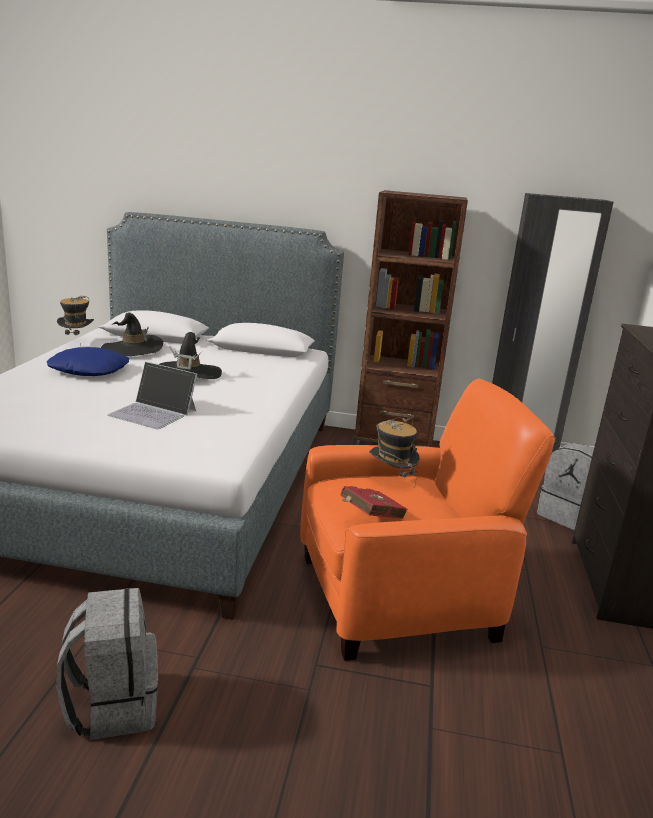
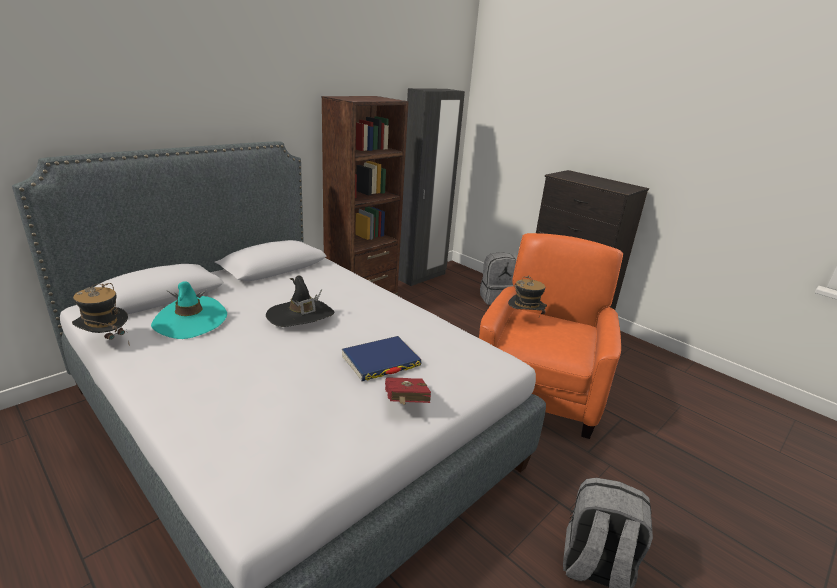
camera: 55 degrees left, 5 degrees up
(89, 370) = (223, 361): blue pillow -> none
(132, 350) = (190, 321): black hat -> turquoise hat
(153, 412) = (381, 361): laptop -> blue book
(369, 518) = (572, 347): red book -> red book (405, 404)

